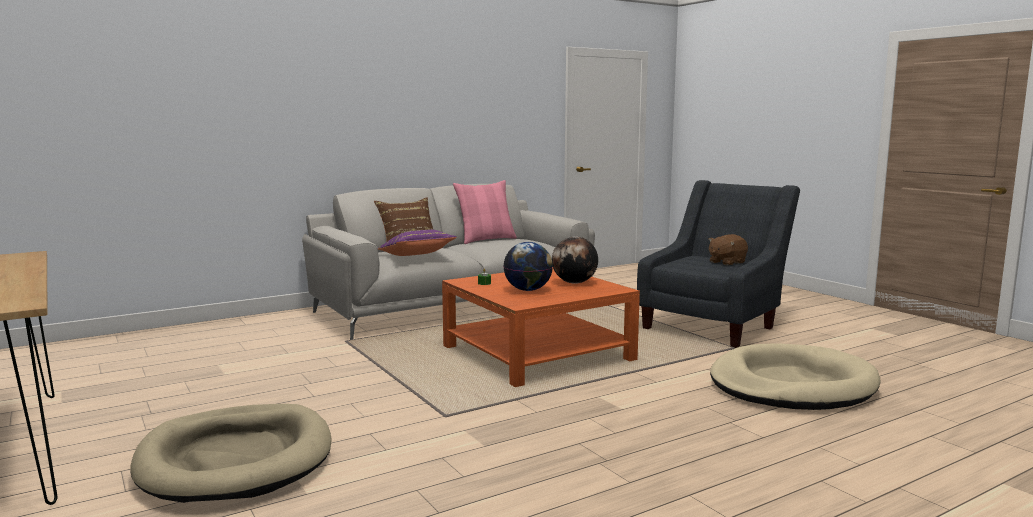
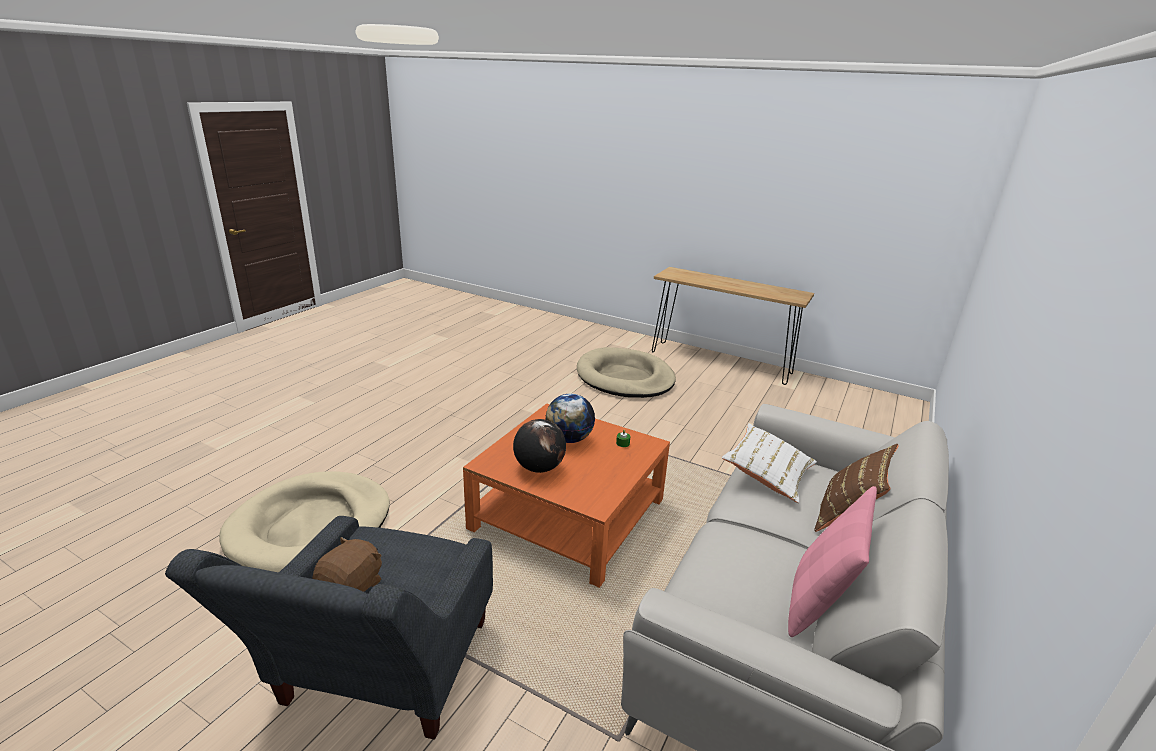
camera: 150 degrees right, 15 degrees up
(417, 256) = (767, 474): purple pillow -> white pillow

